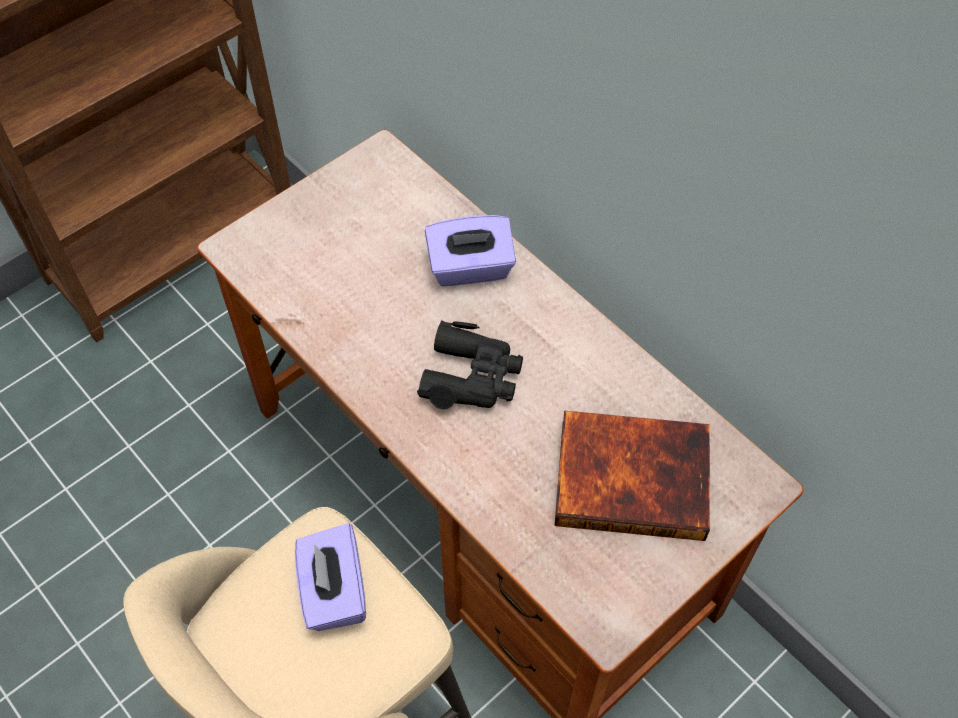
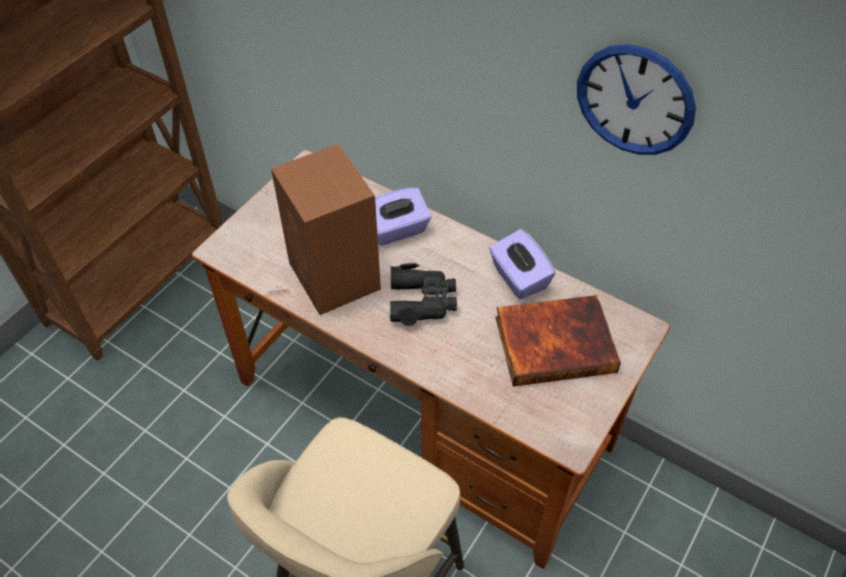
camera: 15 degrees left, 5 degrees down
(334, 592) = (365, 472): purple tissue box -> purple tissue box (518, 278)
(368, 318) = (335, 277): none -> brown speaker
(788, 177) = (635, 100): none -> wall clock

